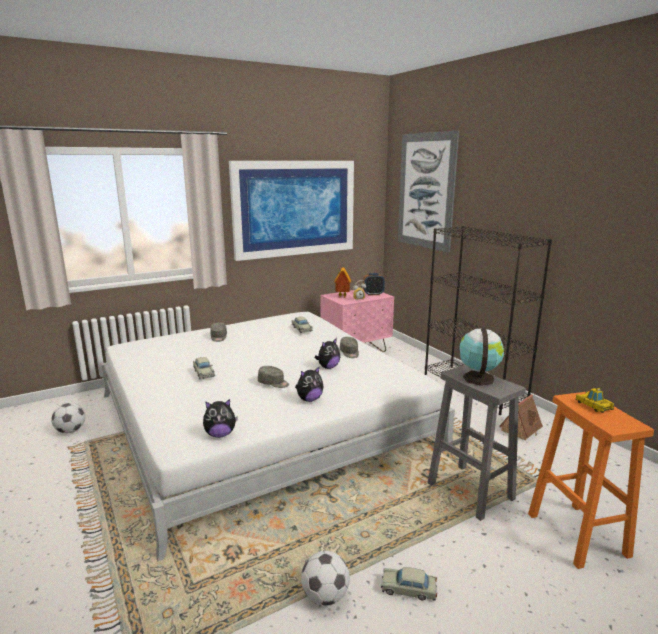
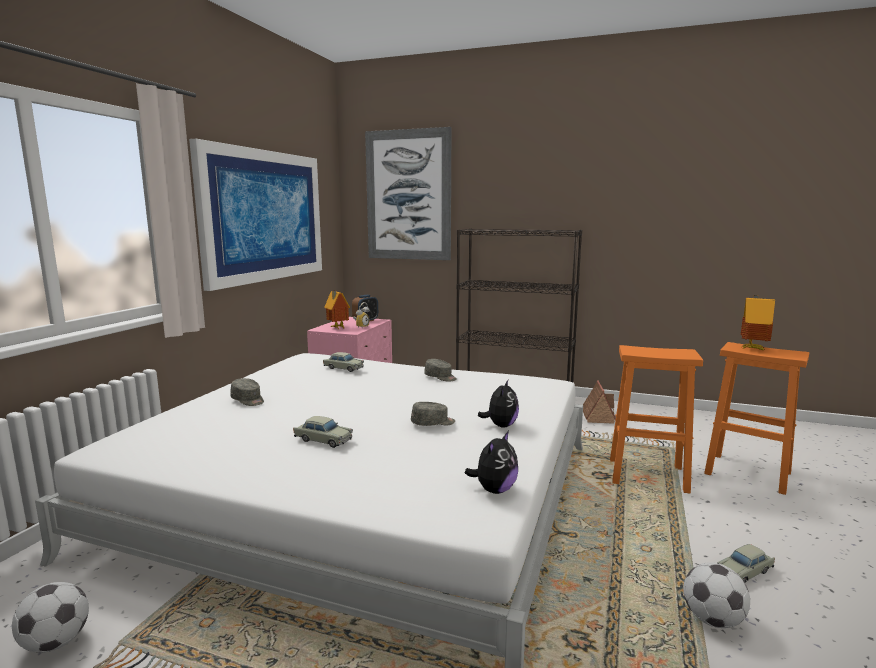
camera: 40 degrees left, 5 degrees down
(328, 367) = (449, 394): plush toy -> none
(471, 492) = (649, 475): grey stool -> orange stool
(478, 378) = (653, 351): globe -> none
(593, 405) = (753, 348): toy car -> toy house

